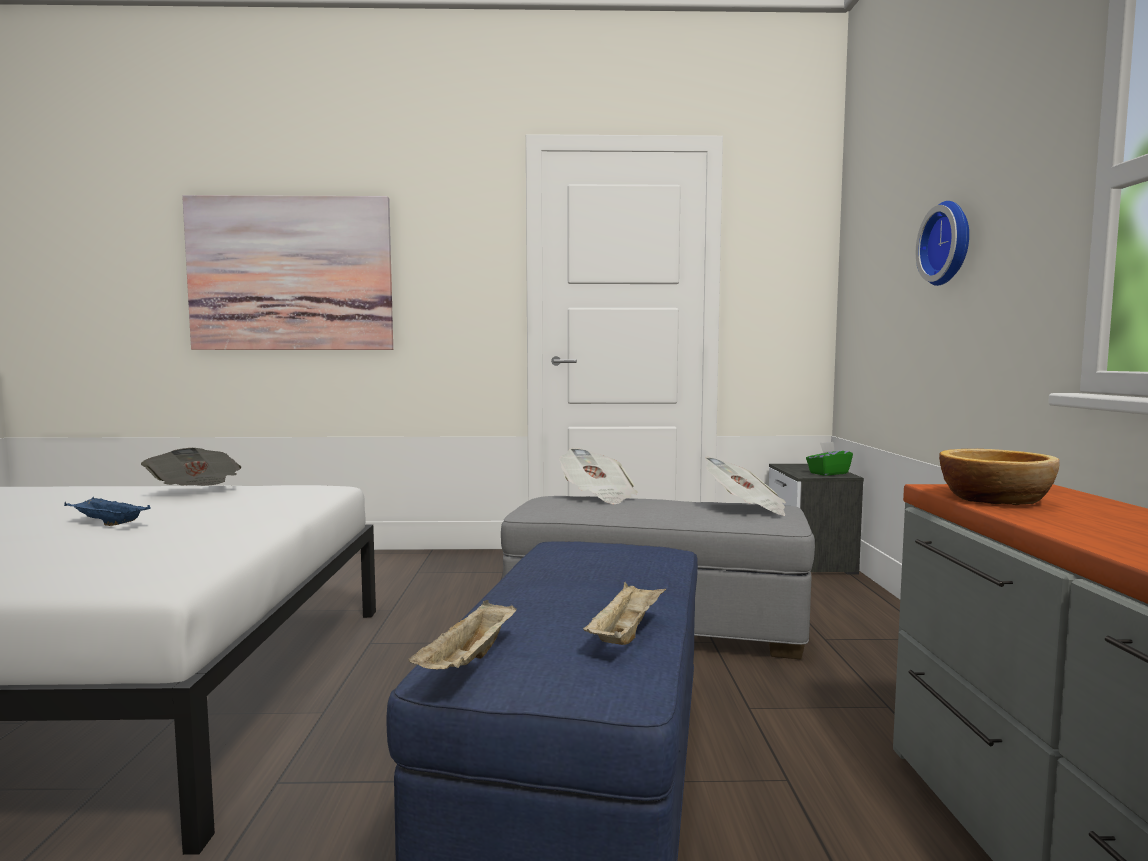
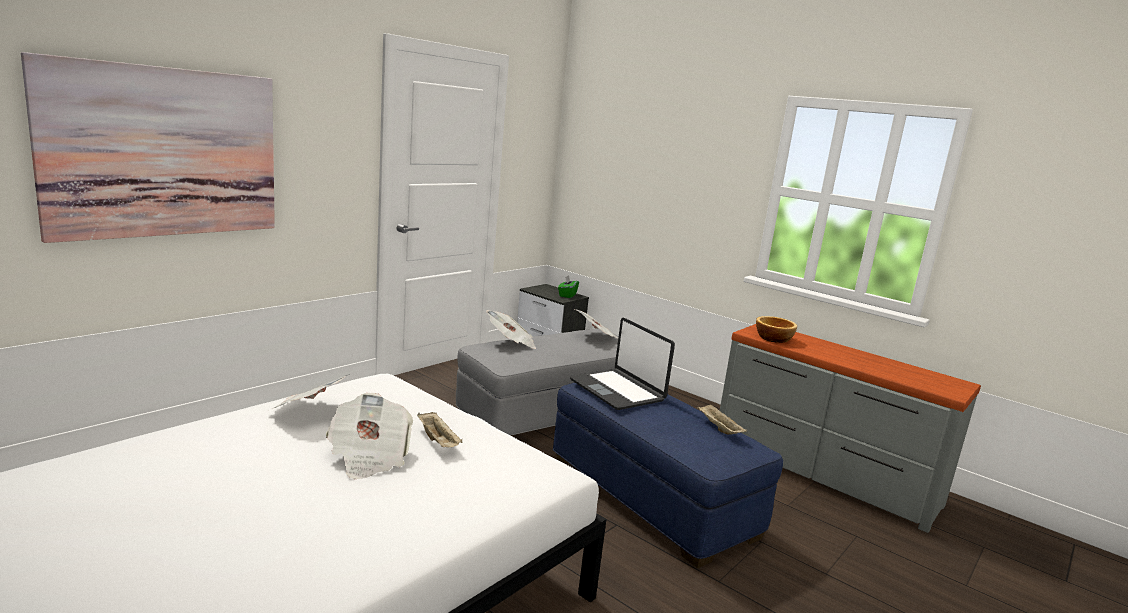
camera: 50 degrees left, 10 degrees up
(106, 523) = (369, 456): blue tray -> newspaper
(469, 661) = (711, 458): beige tray -> beige tray (438, 441)
(595, 554) = (617, 390): none -> laptop
(949, 243) = (673, 180): wall clock -> none

